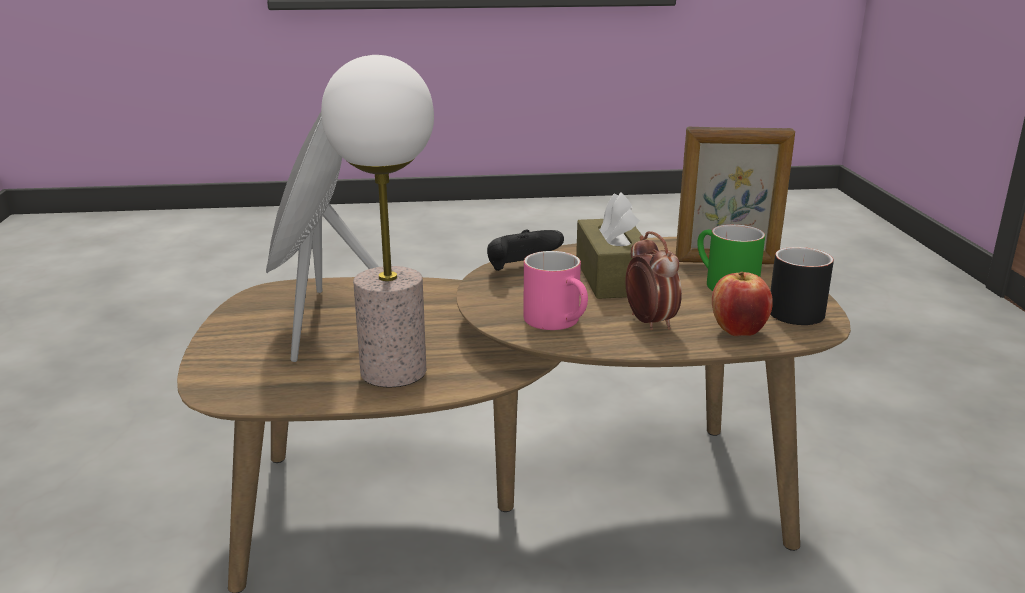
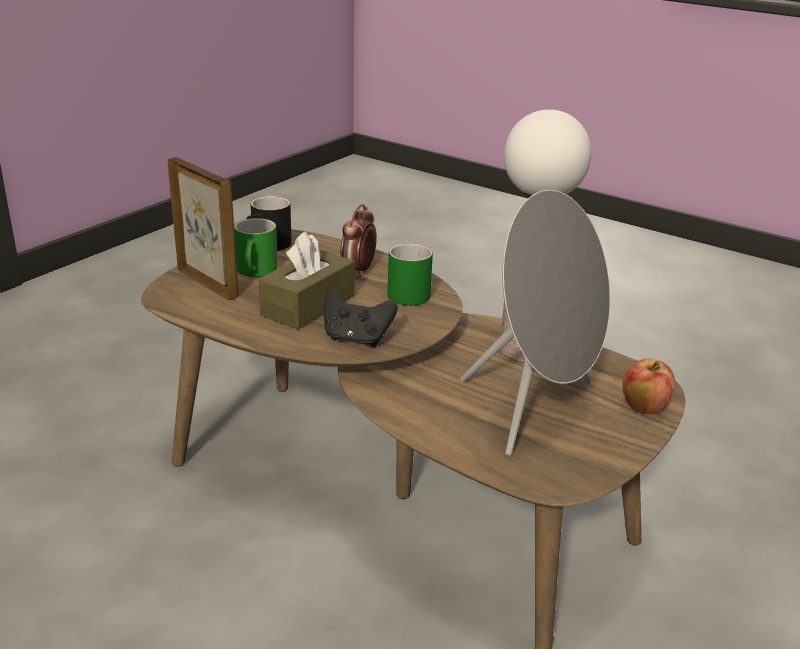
camera: 140 degrees left, 5 degrees up
(560, 322) = (408, 292): pink mug -> green mug
(739, 331) = (325, 249): apple -> apple (644, 408)

